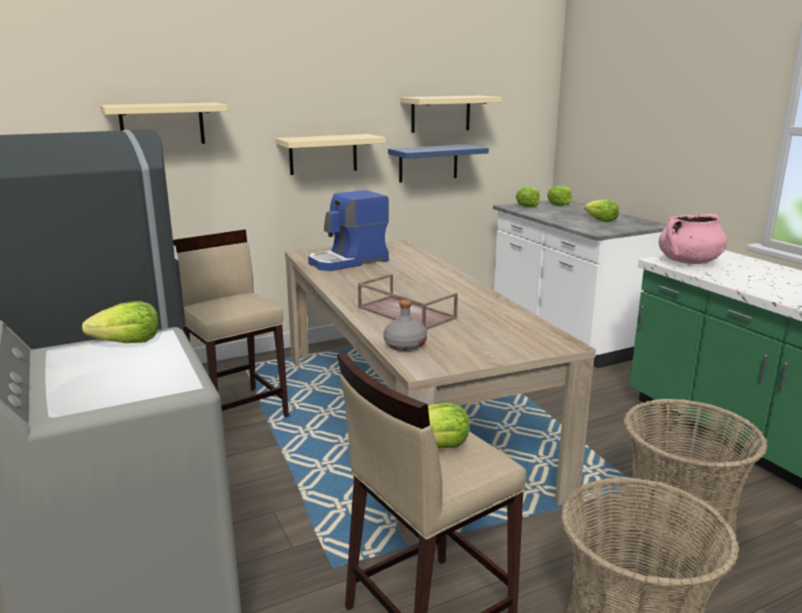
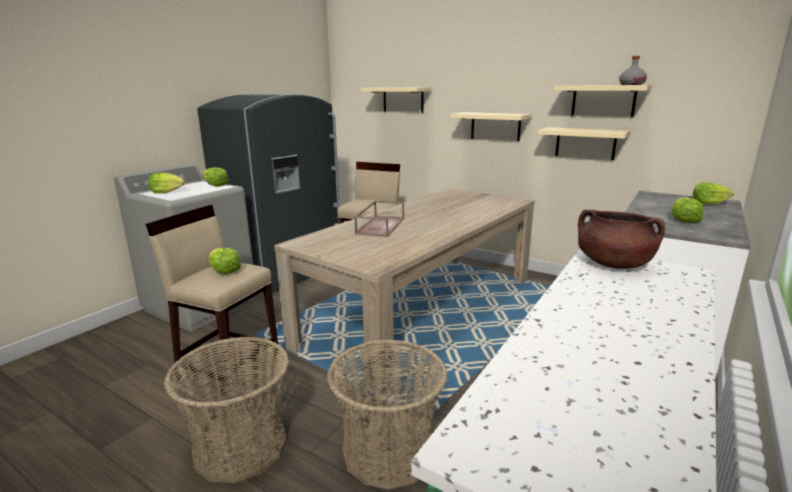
camera: 60 degrees right, 0 degrees up
(348, 261) = (455, 200): coffee machine -> none
(404, 345) = (326, 235): grey bottle -> grey bottle (631, 84)
(428, 163) = (585, 143): blue shelf -> beige shelf
(528, 205) = (669, 197): lettuce -> lettuce (166, 192)
(689, 262) = (613, 264): pink cooking pot -> brown cooking pot

